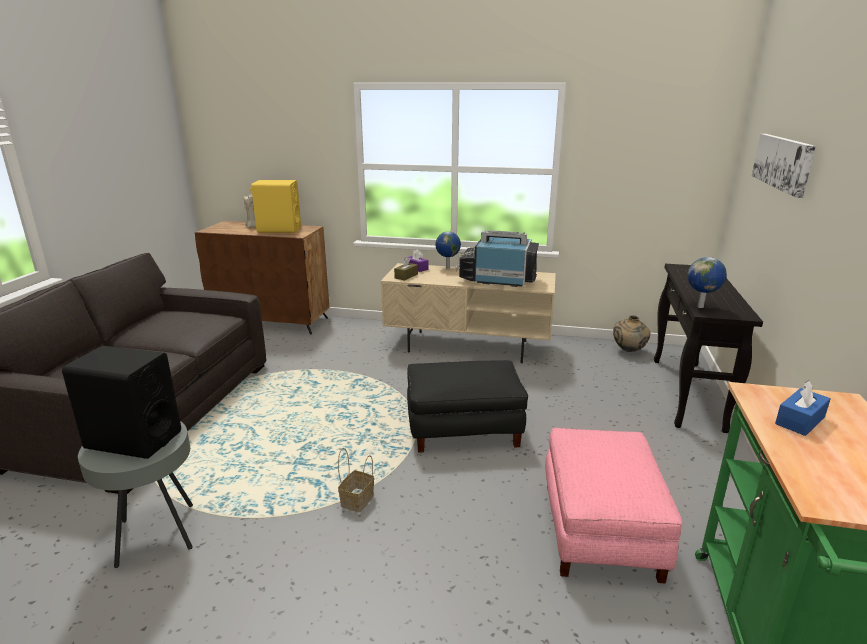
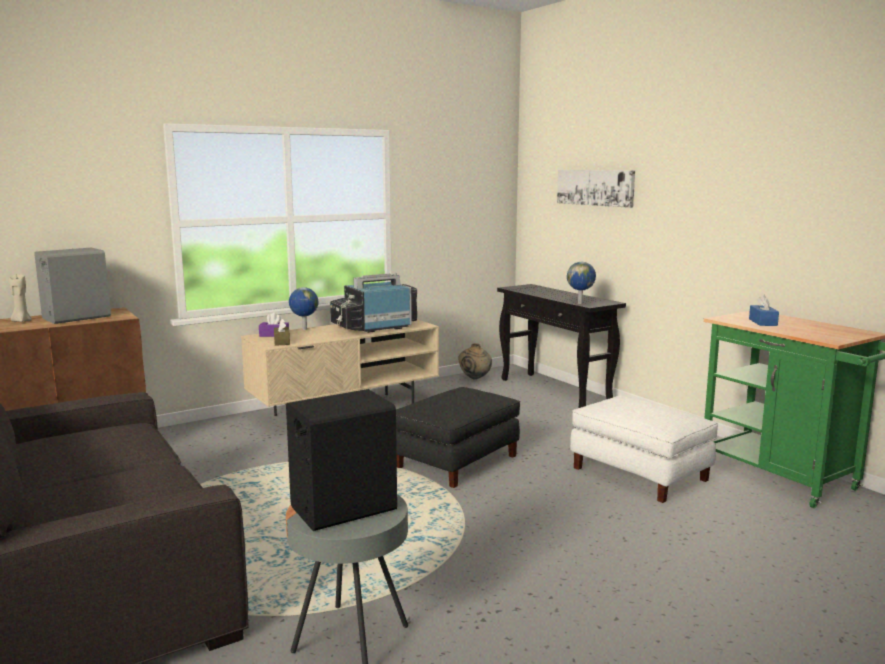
camera: 45 degrees left, 10 degrees down
(279, 229) = (76, 317): yellow speaker -> grey speaker
(357, 501) = (473, 533): basket -> none
(601, 530) = (640, 474): pink ottoman -> white ottoman

